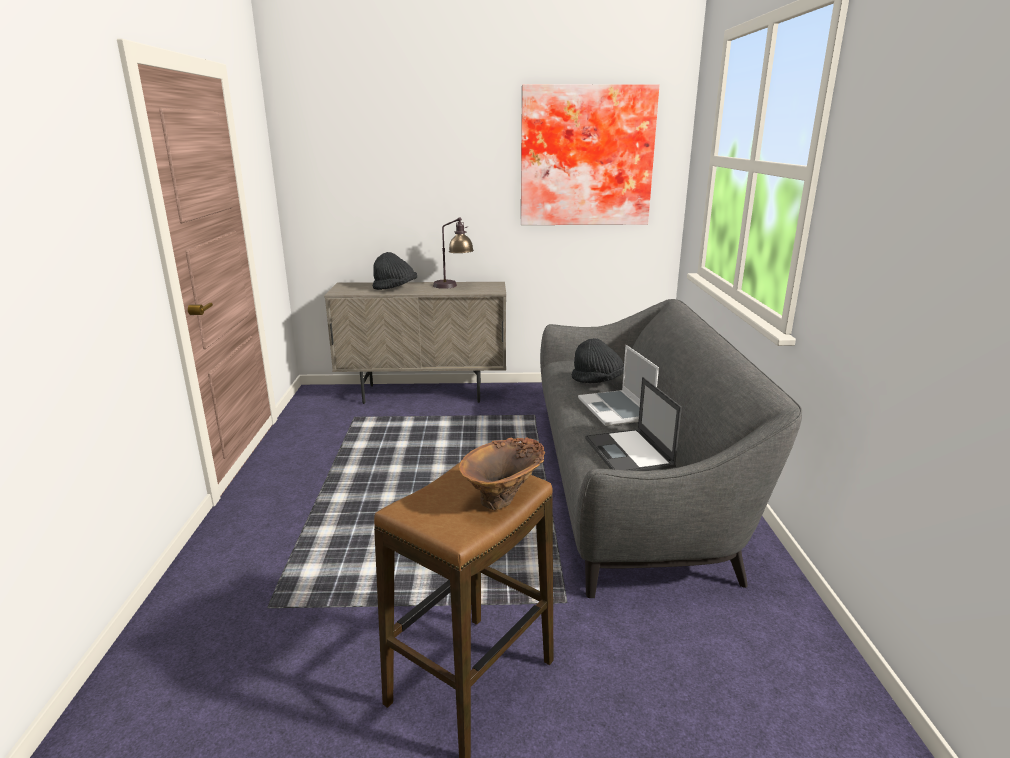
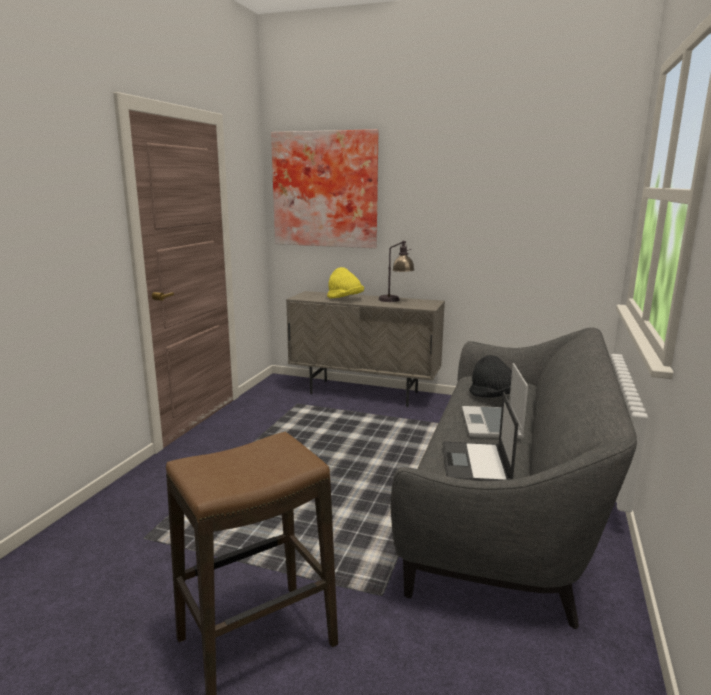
camera: 20 degrees right, 5 degrees down
(395, 289) = (345, 299): black hat -> yellow hat
(504, 499) = (275, 471): brown vase -> none
(586, 157) = (527, 190): picture -> picture (326, 189)

